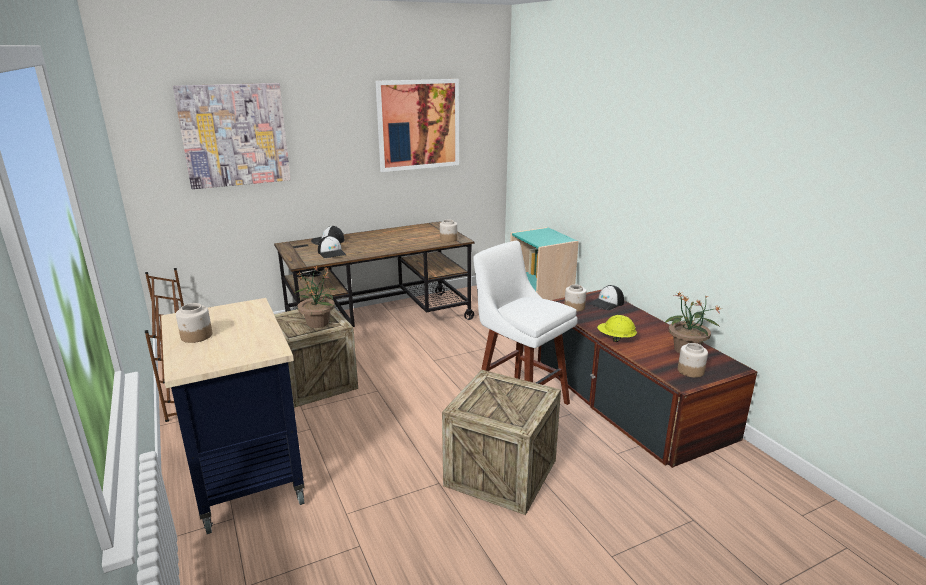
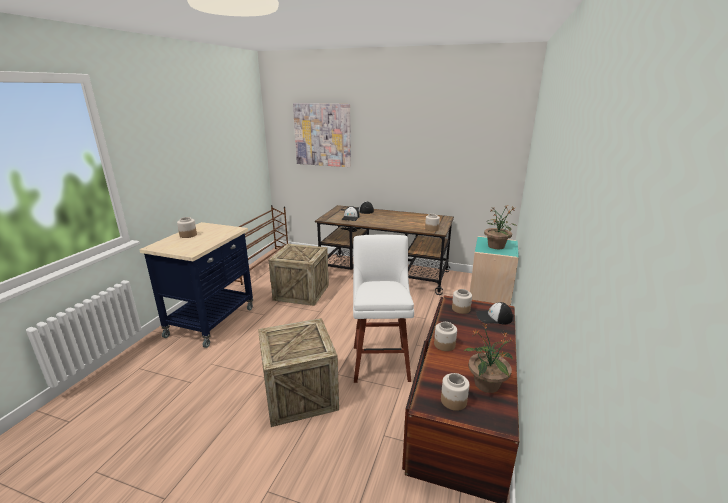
camera: 45 degrees right, 0 degrees up
(318, 323) = (301, 256): potted plant -> potted plant (496, 246)
(418, 125) = (444, 140): picture -> none
(615, 339) = (444, 345): yellow hard hat -> jar

